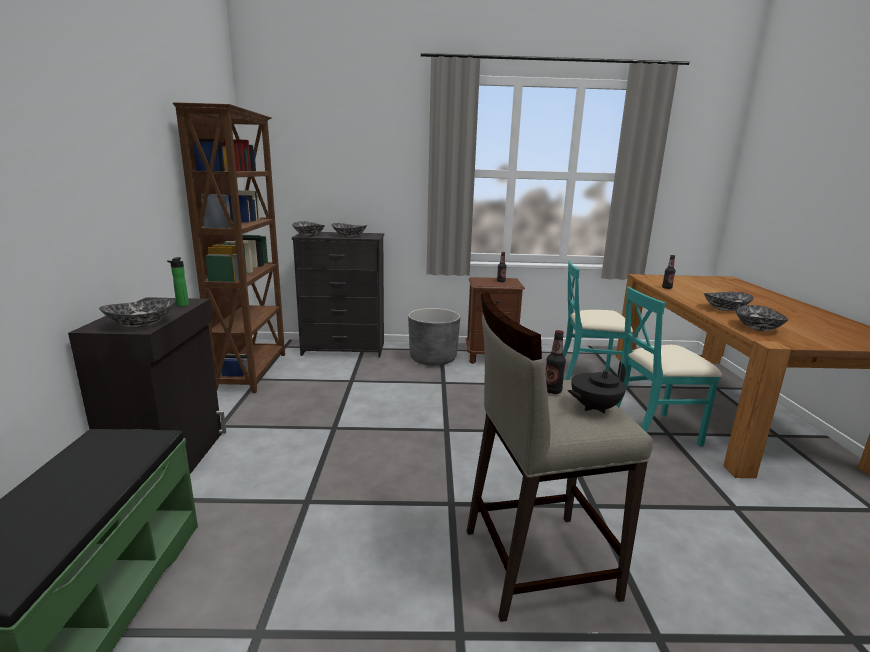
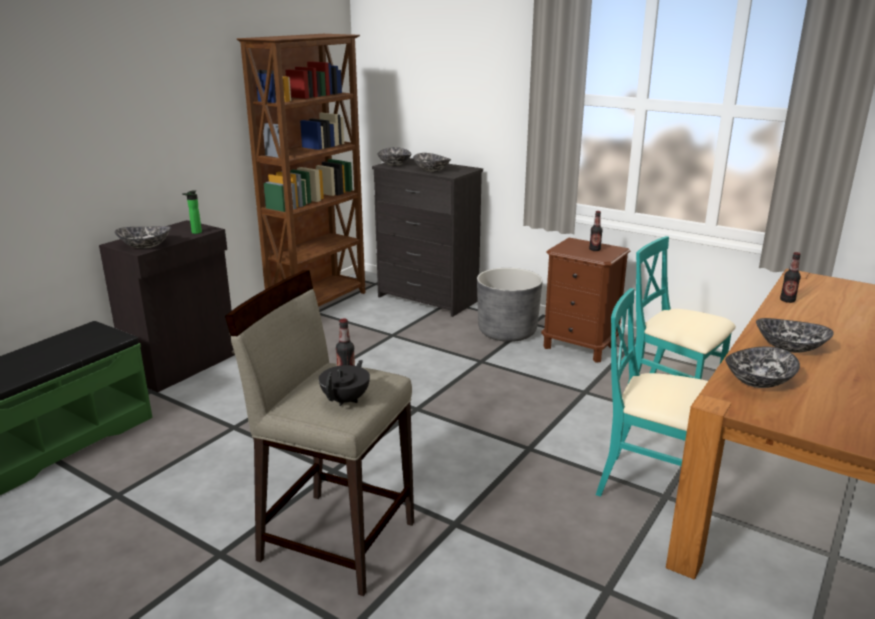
camera: 35 degrees right, 5 degrees up
(593, 408) = (346, 400): black teapot -> black teapot turned 105 degrees clockwise

